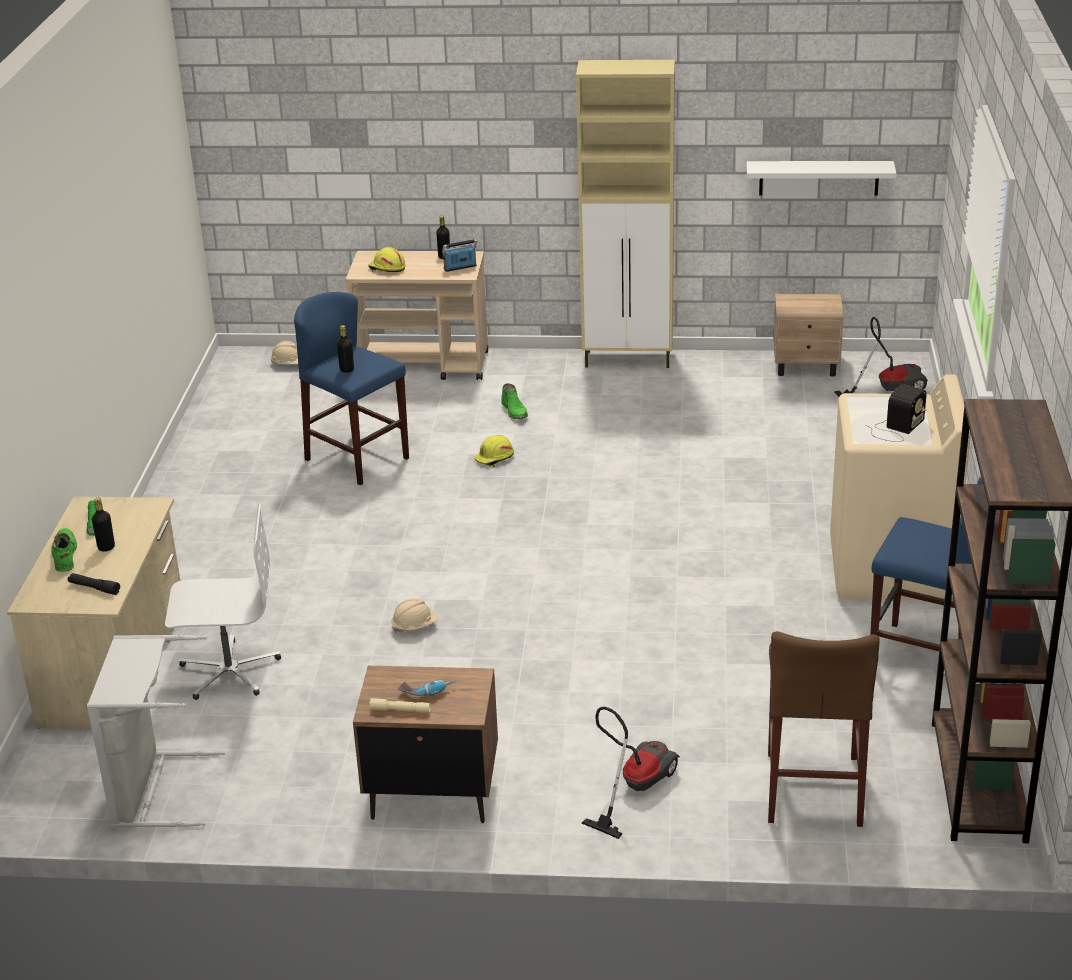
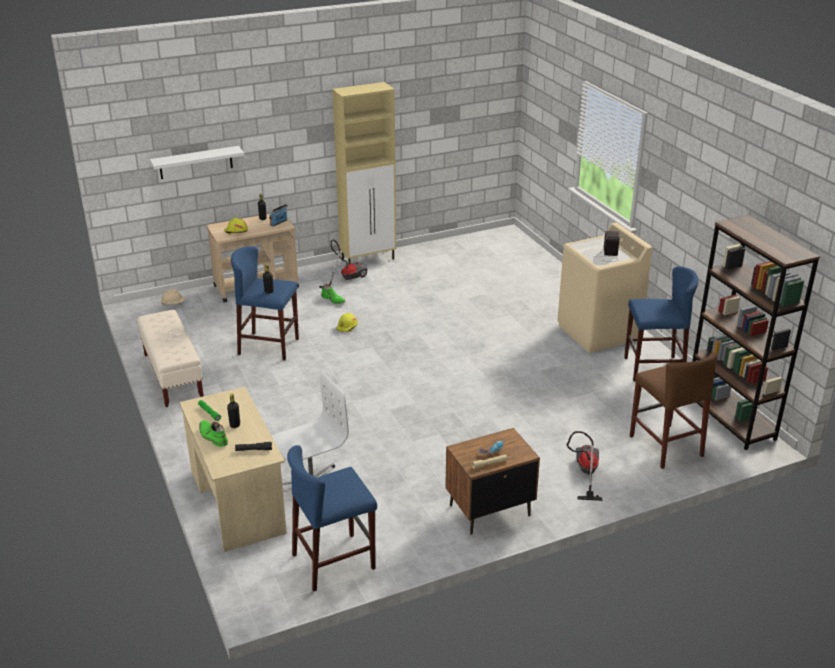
camera: 30 degrees left, 0 degrees up
(155, 790) = (334, 561): grey laundry basket -> blue stool
(194, 468) = (173, 376): none -> beige bench
(414, 626) = (392, 427): beige hard hat -> none
(807, 366) = (462, 243): beige nightstand -> none
(819, 178) = (459, 138): white shelf -> white shelf (196, 162)
(887, 389) = (512, 246): vacuum cleaner -> vacuum cleaner (346, 279)

